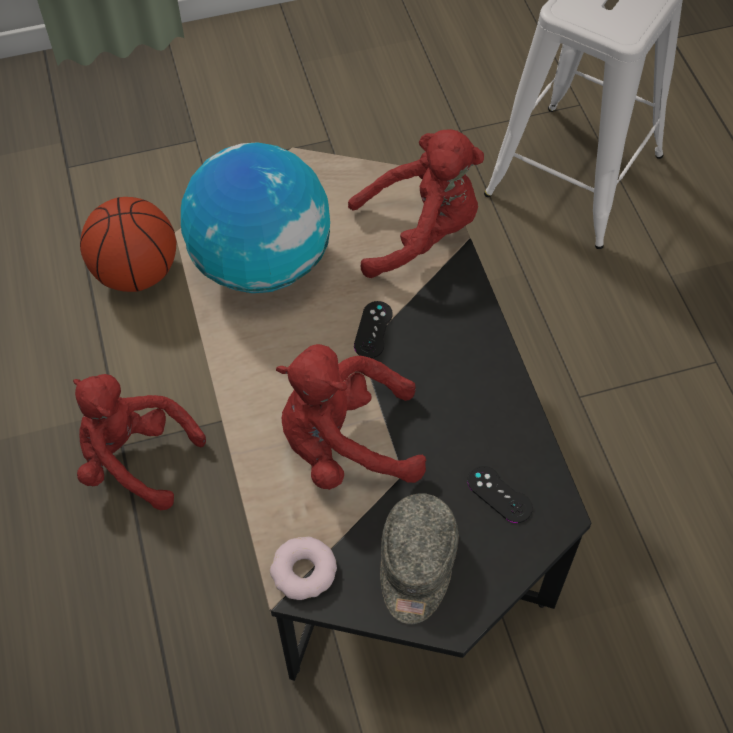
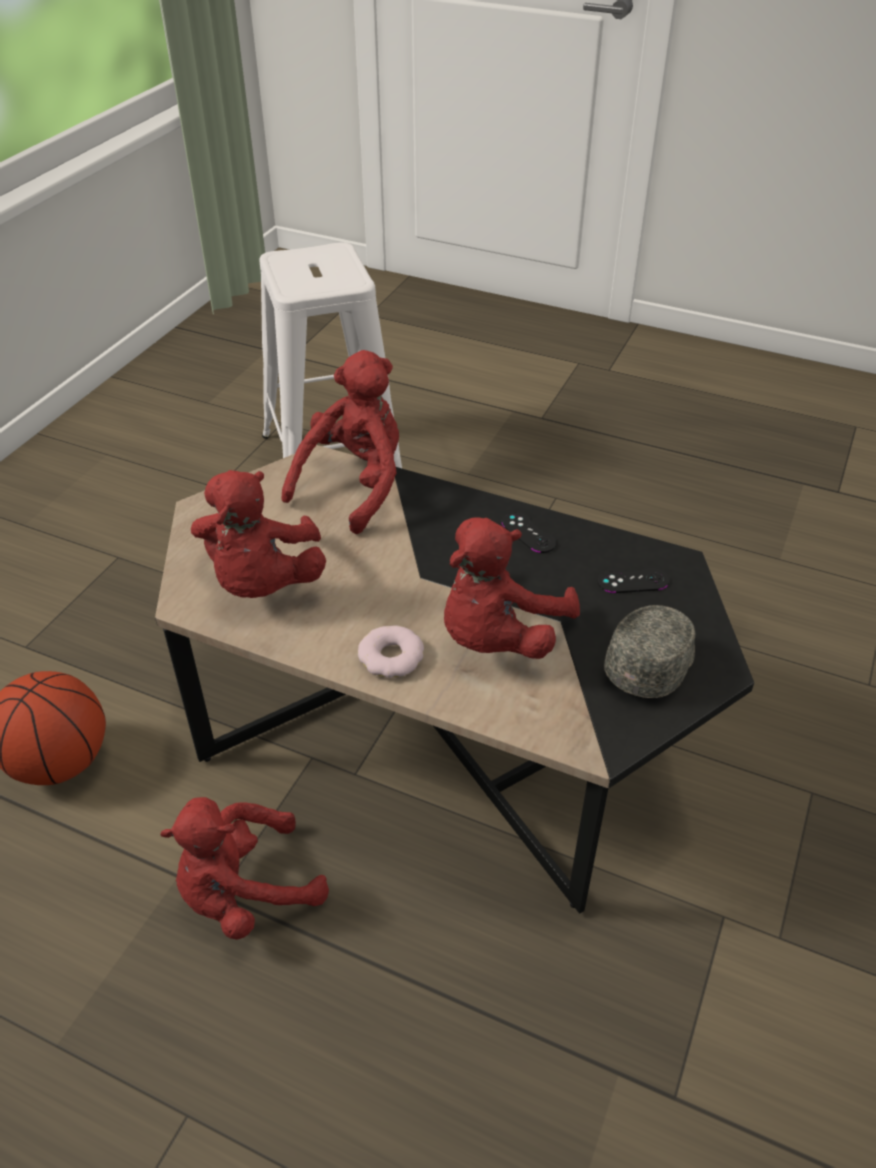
camera: 50 degrees left, 15 degrees down
(261, 263) = (262, 583): globe -> red plush toy
(304, 571) = (593, 733): donut -> donut (391, 657)
(373, 330) = (410, 559): black game controller -> black game controller (528, 532)
(416, 566) = (652, 662): grey cap -> grey cap turned 105 degrees counterclockwise

